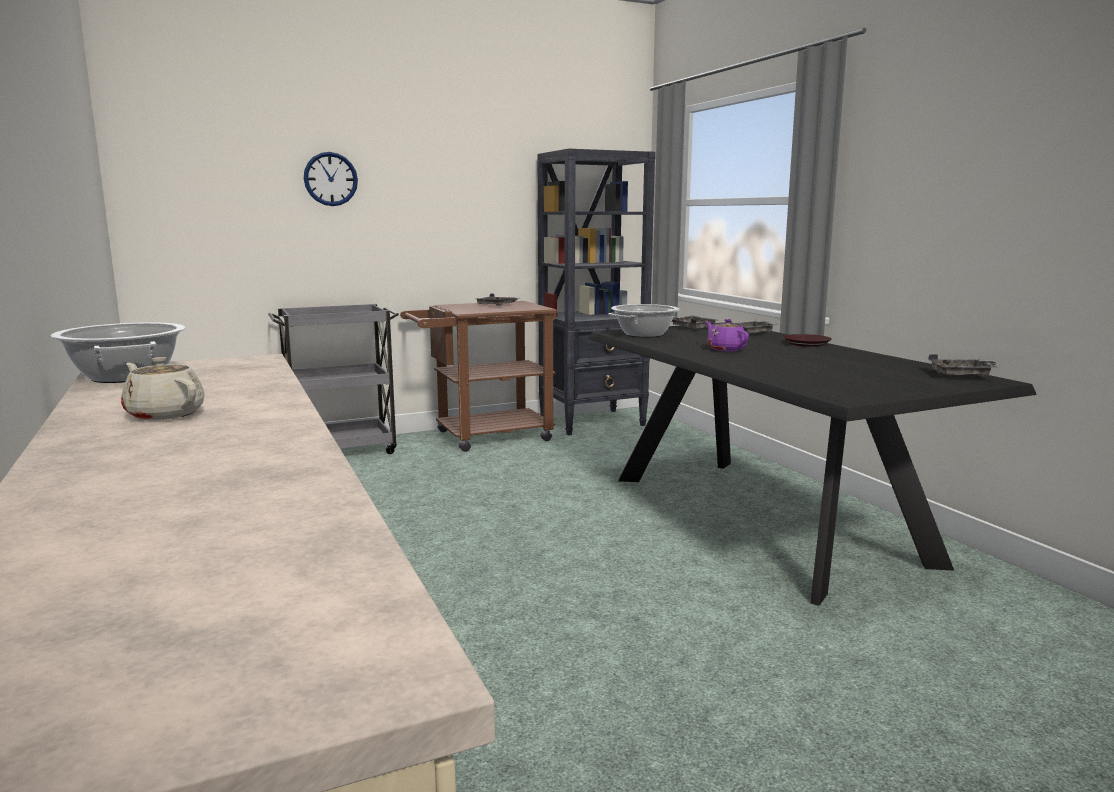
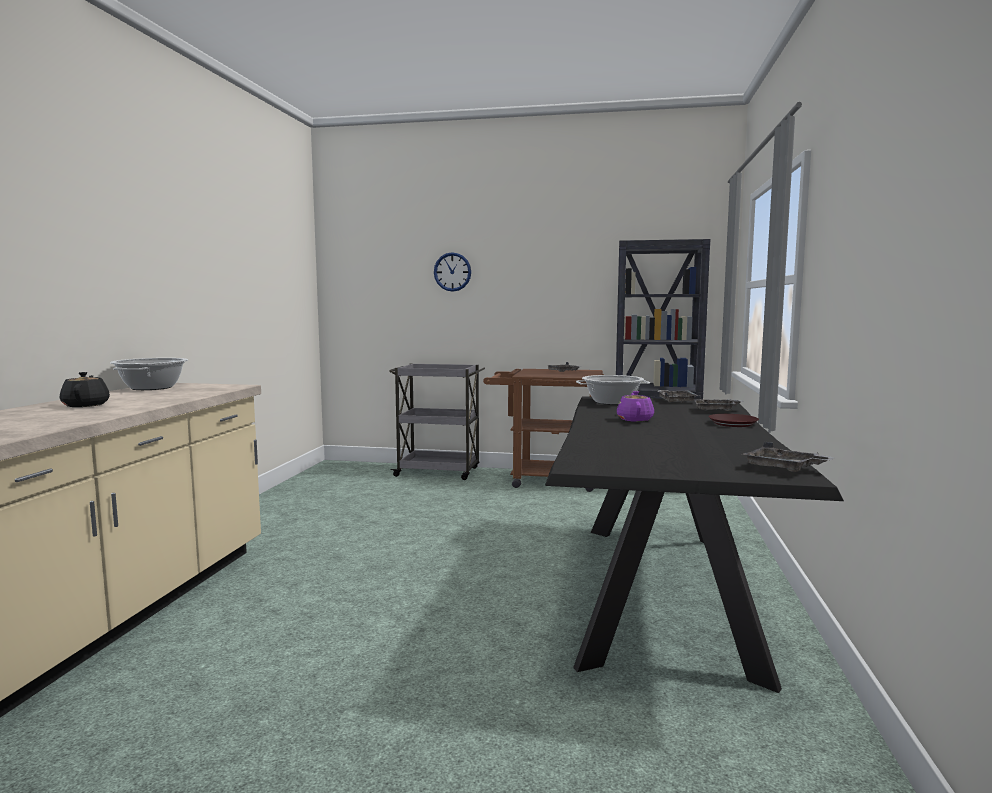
camera: 35 degrees right, 5 degrees down
(164, 414) = (86, 405): beige teapot -> black teapot

